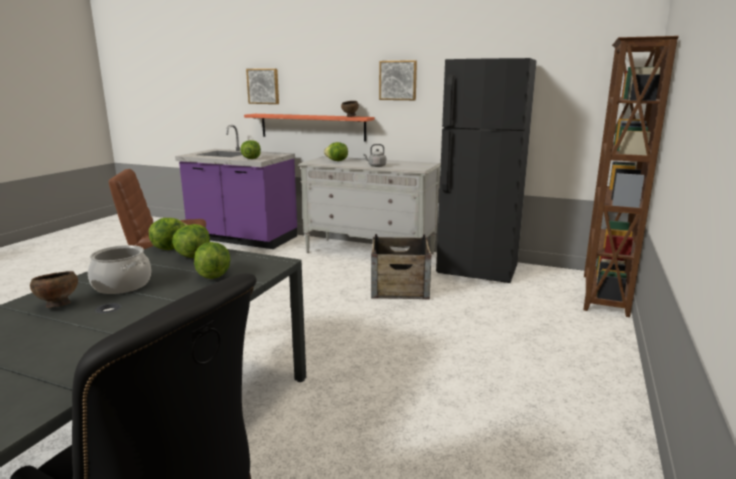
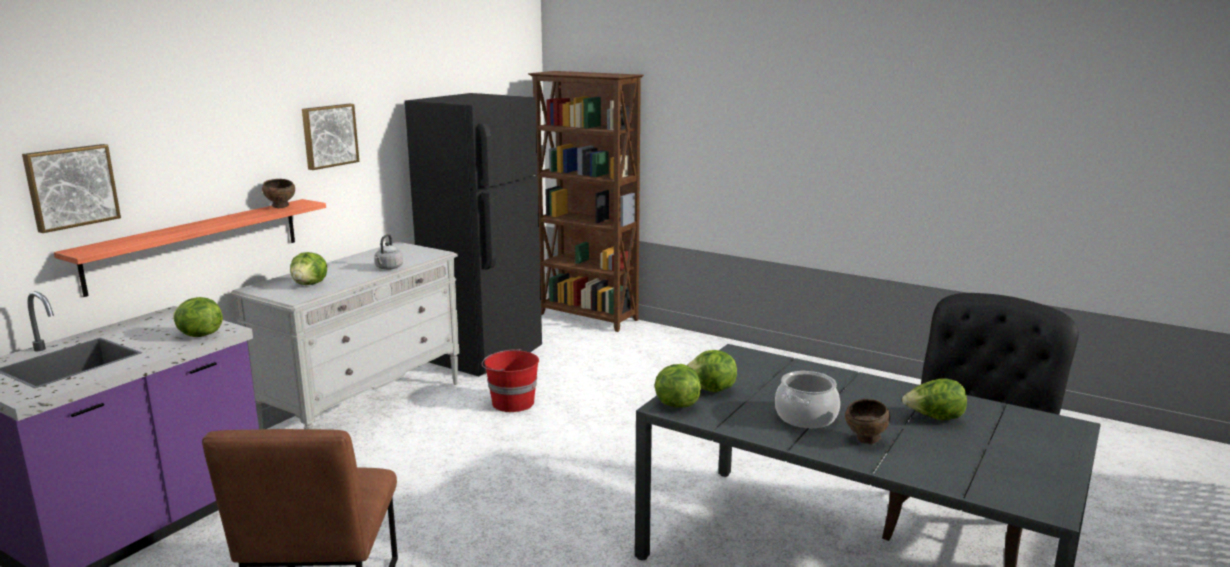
camera: 80 degrees left, 0 degrees up
(214, 274) = (772, 377): lettuce -> lettuce (934, 418)
(399, 287) = (512, 403): crate -> red bucket

